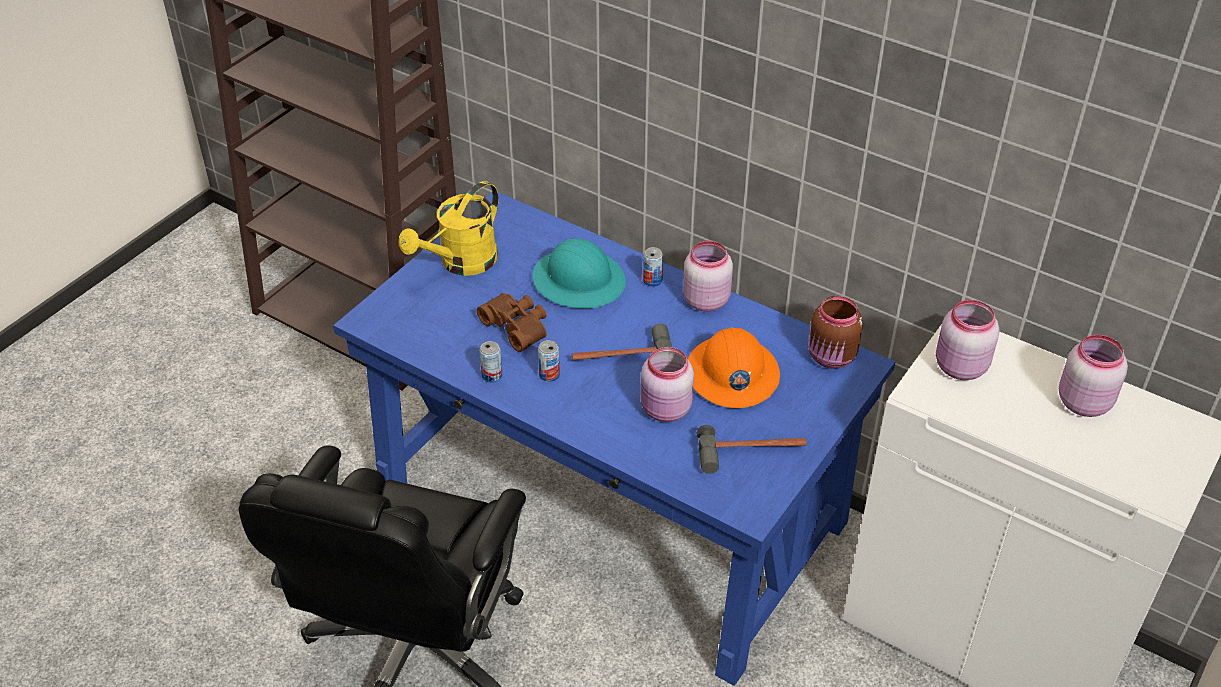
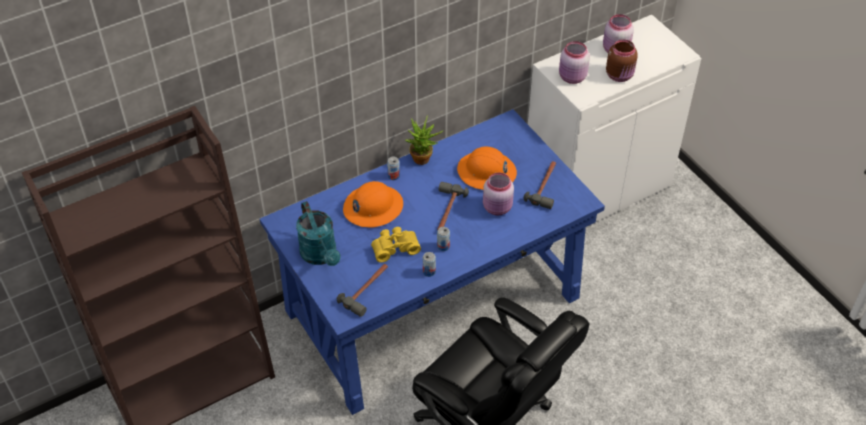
camera: 65 degrees left, 5 degrees up
(424, 326) = (367, 290): none -> hammer
(461, 263) = (321, 256): yellow watering can -> turquoise watering can
(517, 326) = (394, 247): brown binoculars -> yellow binoculars
(579, 280) = (372, 207): turquoise hard hat -> orange hard hat
(704, 300) = (423, 161): pink jar -> potted plant
(832, 358) = (497, 130): brown jar -> brown jar (620, 75)

